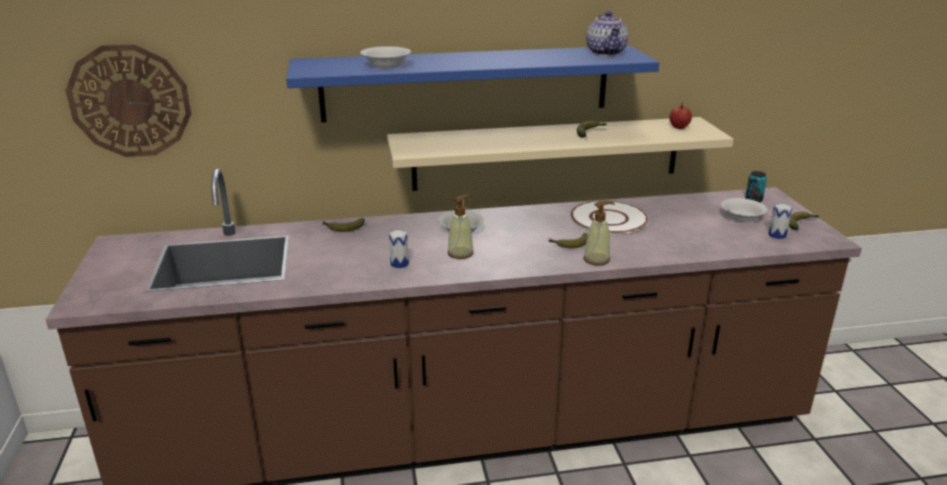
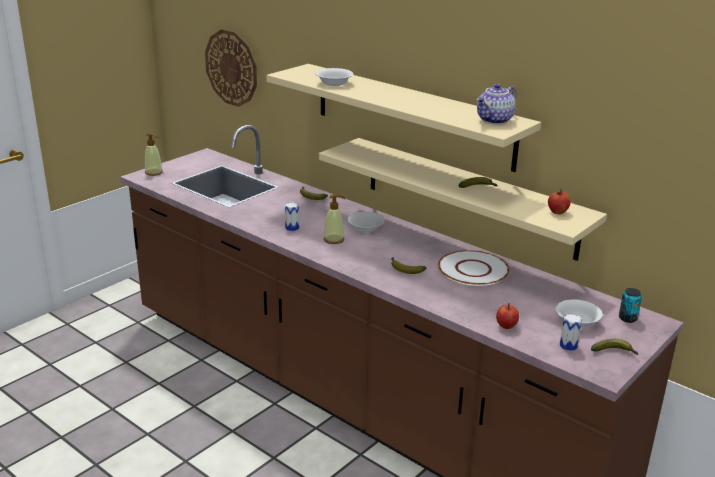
camera: 50 degrees right, 0 degrees up
(466, 83) = (412, 115): blue shelf -> beige shelf
(596, 259) = (397, 285): soap dispenser -> soap dispenser (154, 172)
(723, 245) = (506, 326): none -> apple

